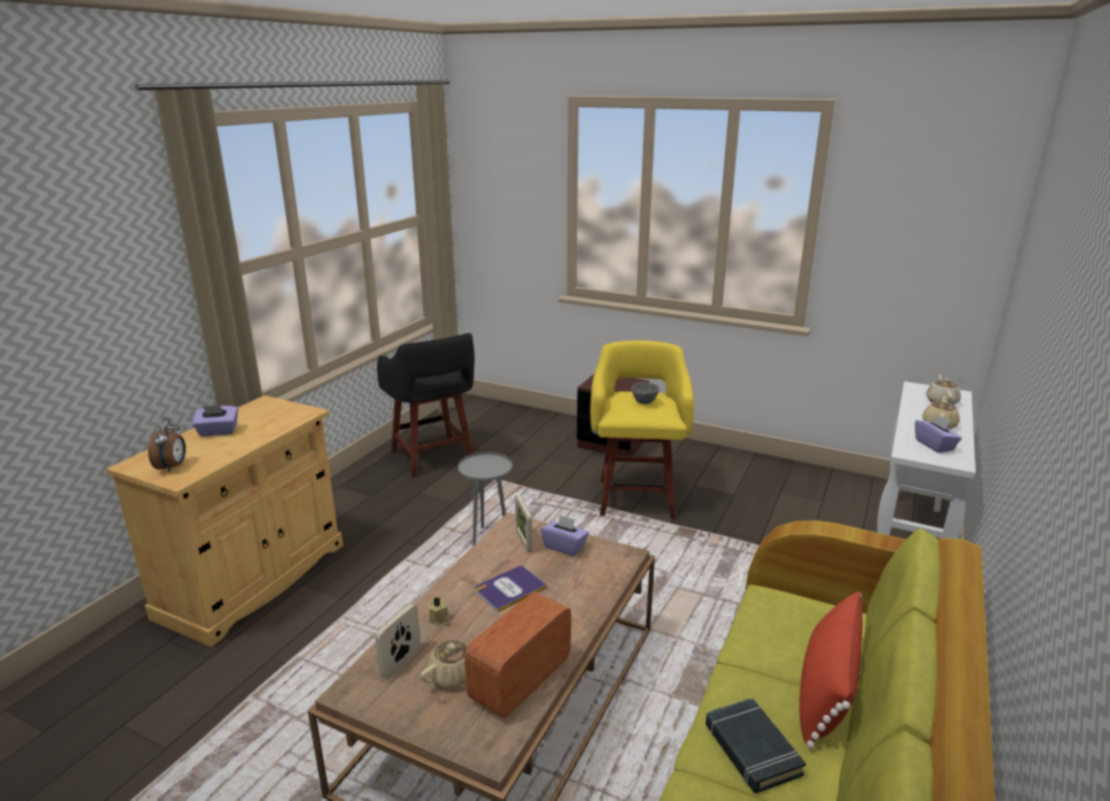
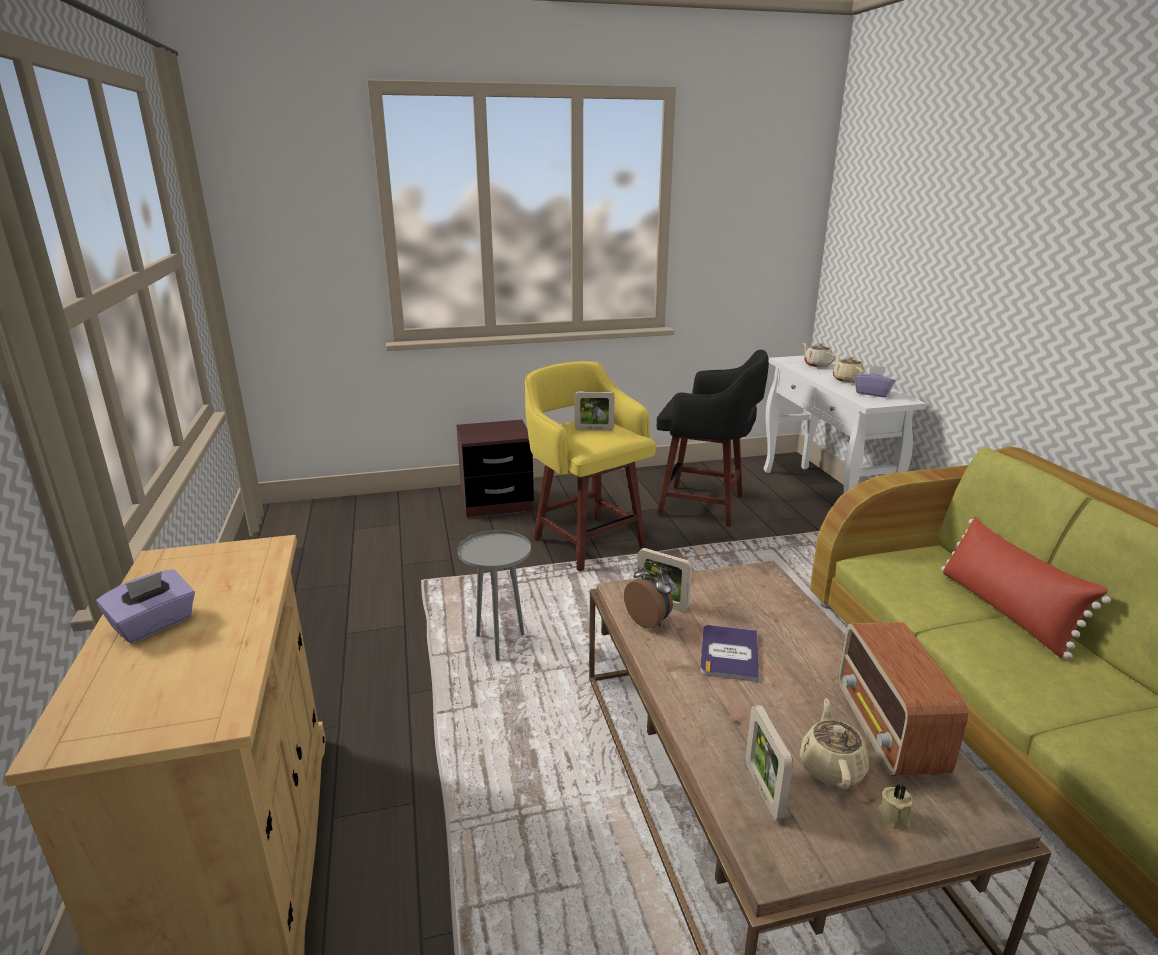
camera: 40 degrees left, 0 degrees up
(172, 467) = (165, 706): alarm clock -> alarm clock (649, 621)
(433, 457) = (309, 587): black stool -> black stool (705, 506)
(439, 619) = (720, 722): beige candle -> beige candle (894, 816)
(564, 547) = (705, 590): purple tissue box -> none
(645, 402) = (594, 429): grey bowl -> picture frame
(751, 749) = (1050, 683): black book -> none

